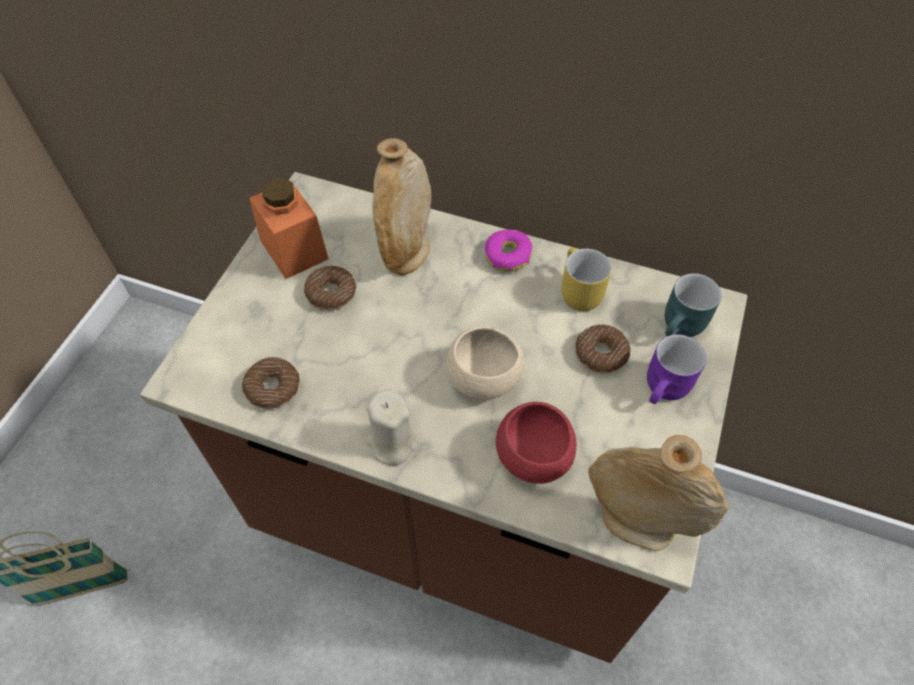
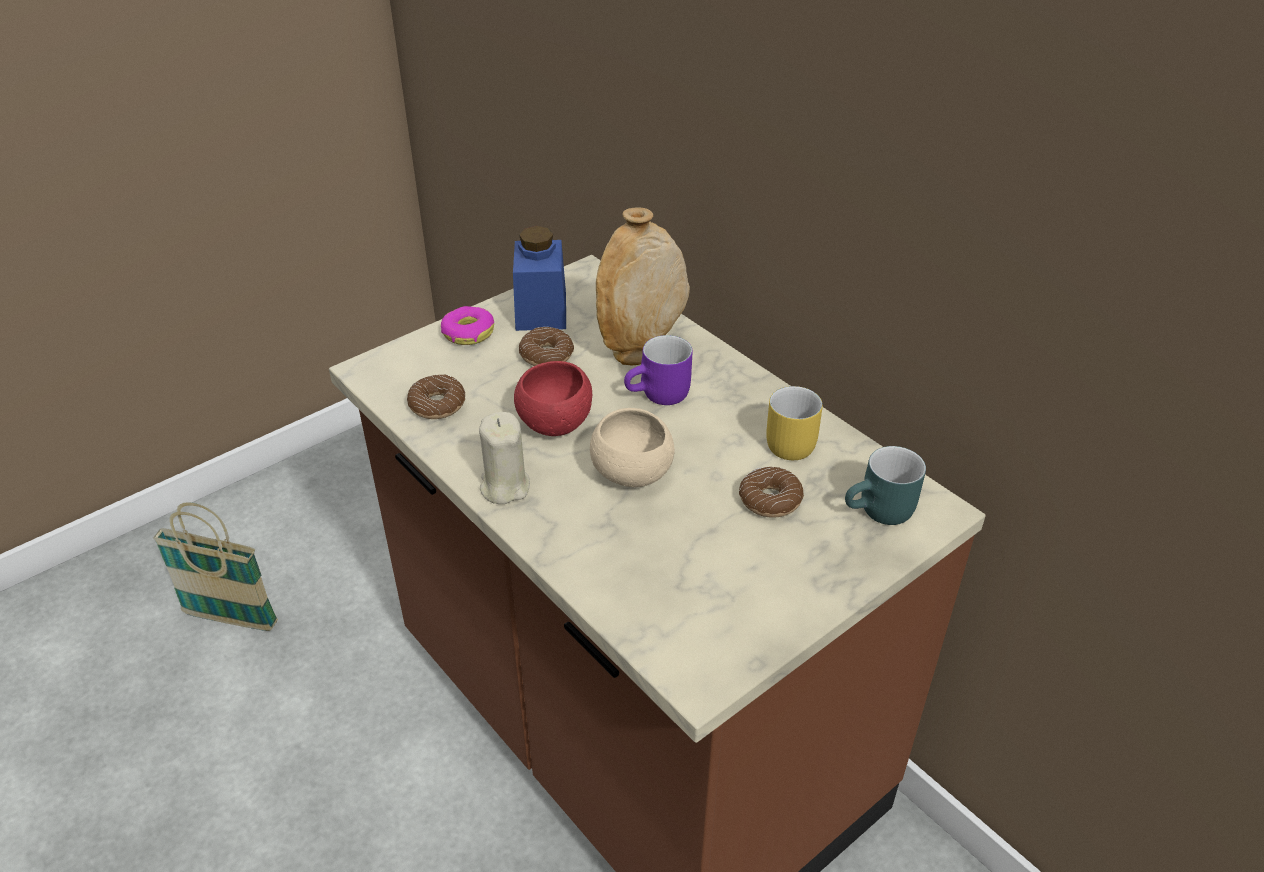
camera: 30 degrees right, 15 degrees down
(294, 249) = (541, 311): orange jar -> blue jar
(507, 256) = (741, 386): donut -> donut (468, 333)
(533, 458) = (626, 553): red bowl -> red bowl (554, 423)
(637, 523) = (686, 650): beige vase -> none
(667, 390) = (816, 558): purple mug -> purple mug (660, 396)

